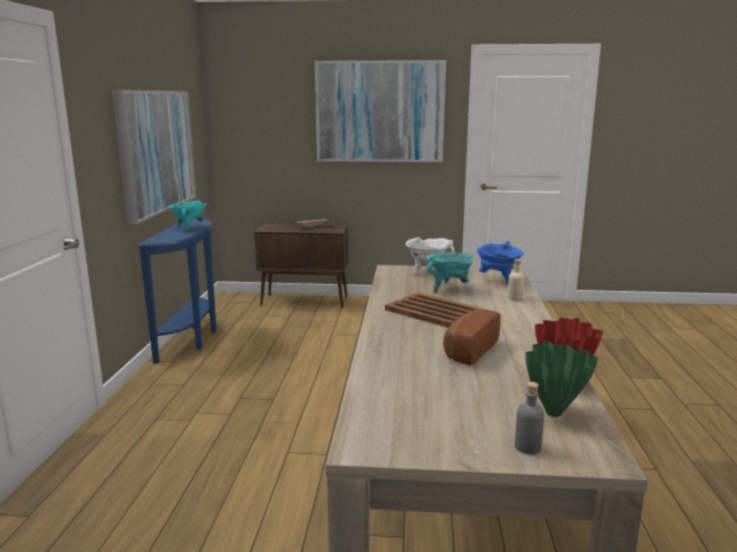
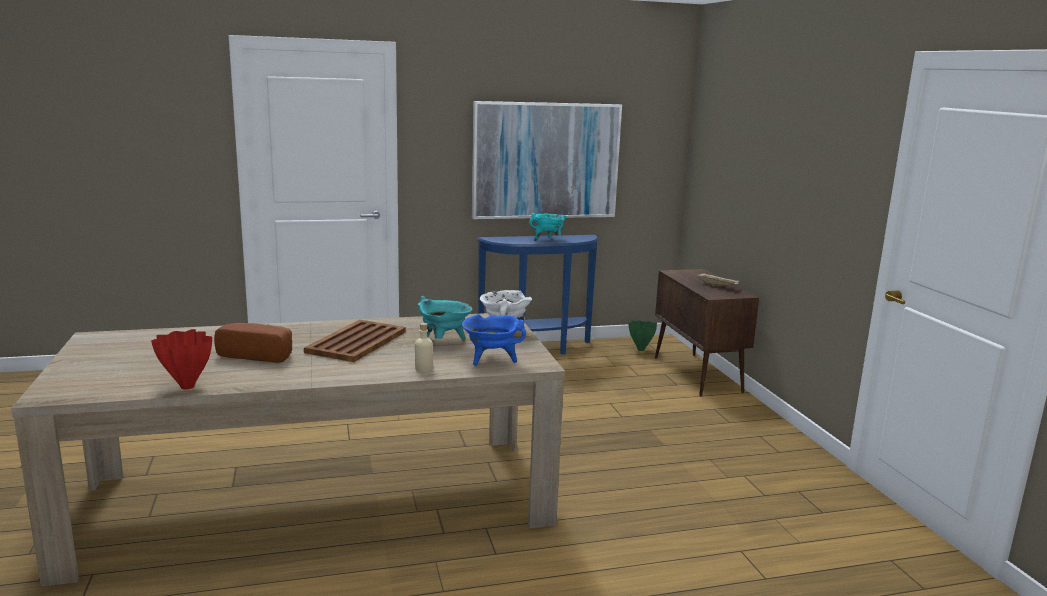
camera: 70 degrees right, 0 degrees up
(380, 111) = (807, 149): picture -> none
(527, 447) = (73, 375): grey bottle -> none
(554, 413) = (123, 383): green vase -> green vase (640, 350)

